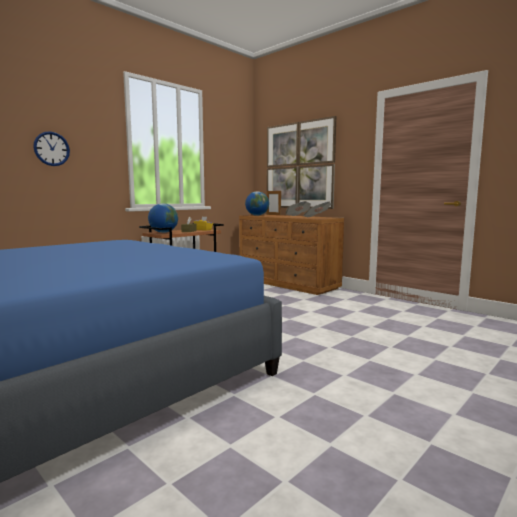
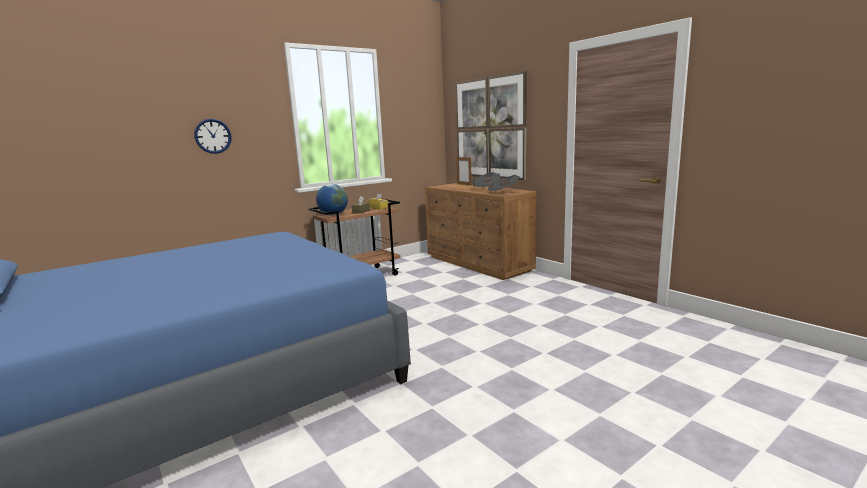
camera: 10 degrees right, 5 degrees up
(257, 215) = (444, 186): globe -> none

